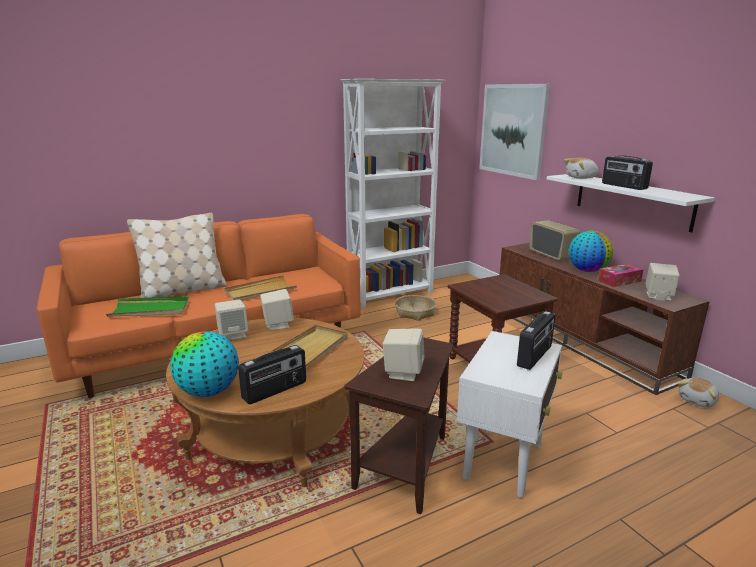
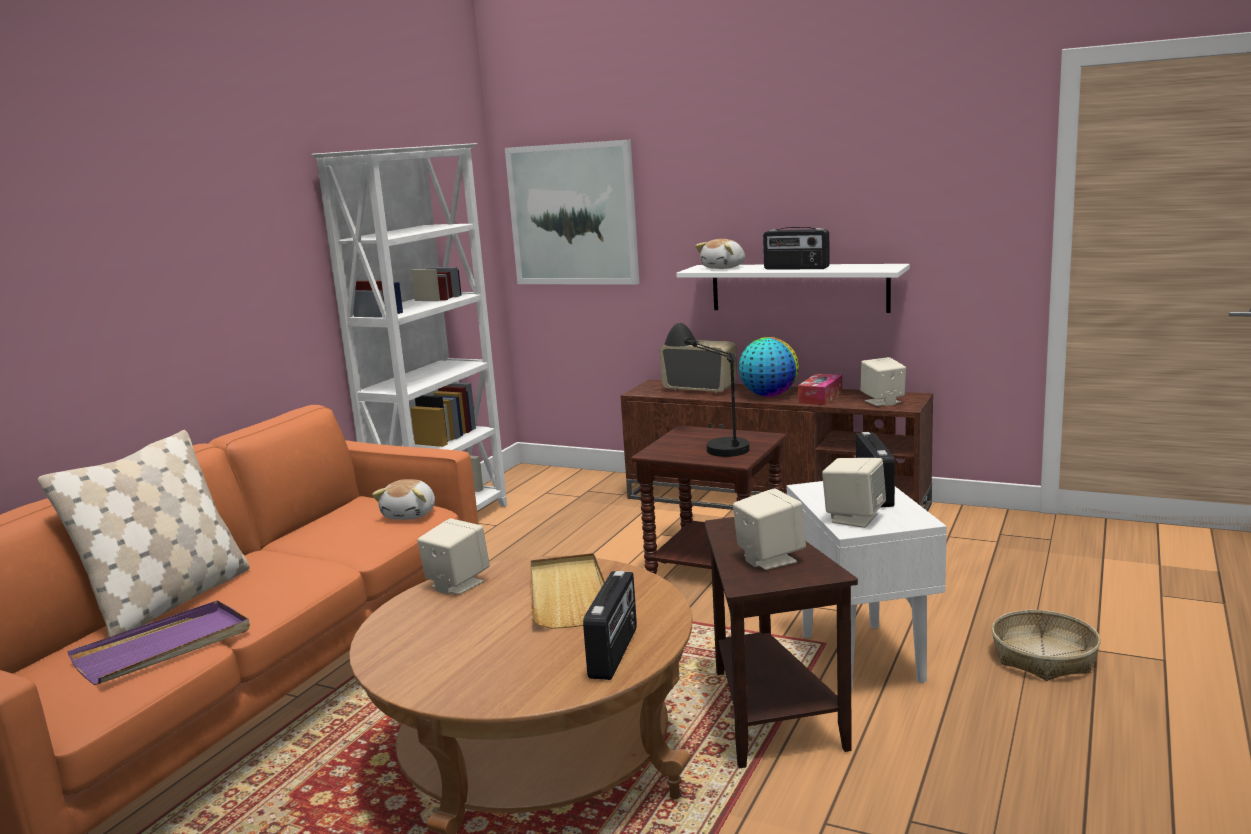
camera: 35 degrees left, 5 degrees down
(150, 310) = (164, 647): green tray -> purple tray
(208, 392) = (520, 694): globe -> none
(233, 335) = (409, 621): beige speaker -> beige speaker (854, 518)
(260, 291) = (331, 556): beige tray -> none
(415, 313) = (518, 538): basket -> basket (1044, 657)
(504, 288) = (708, 441): none -> black table lamp
(698, 400) = (960, 520): plush toy -> plush toy (411, 514)

